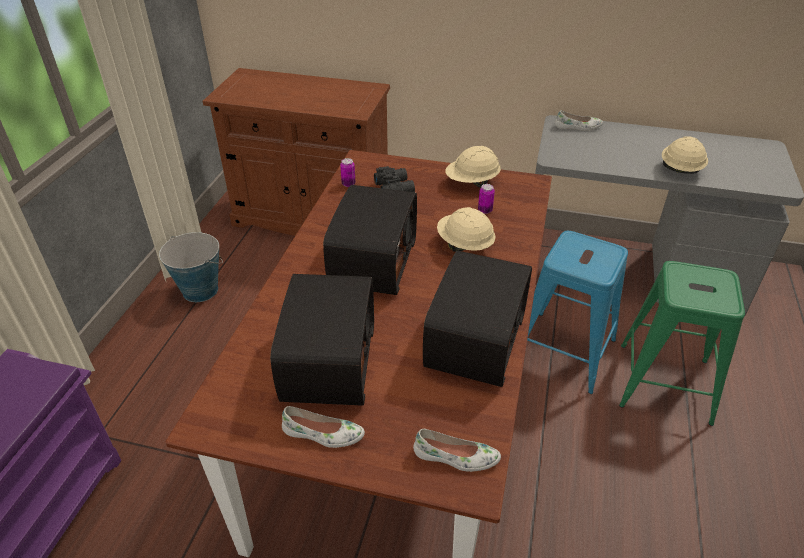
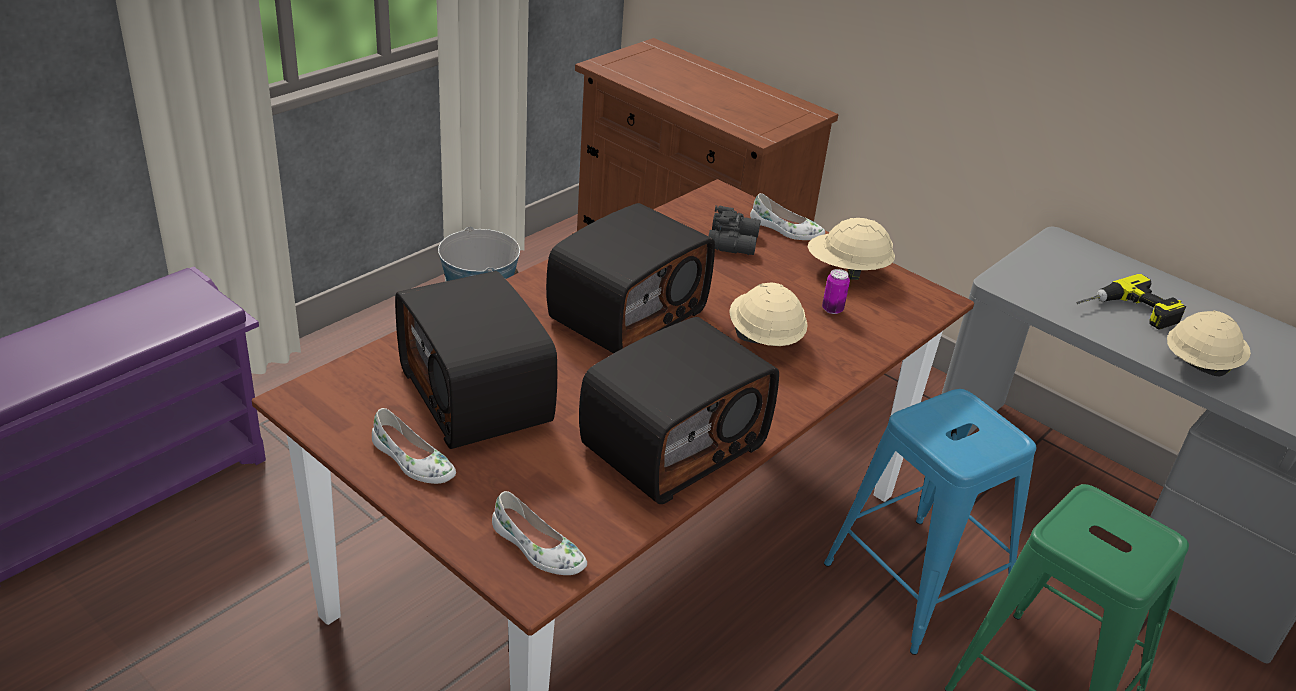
camera: 25 degrees right, 5 degrees down
(327, 362) = (479, 395): radio -> radio turned 120 degrees clockwise
(348, 184) = (678, 217): can -> none
(578, 127) = (1086, 256): white shoe -> white shoe (785, 230)
(624, 153) = (1128, 313): none -> power drill

